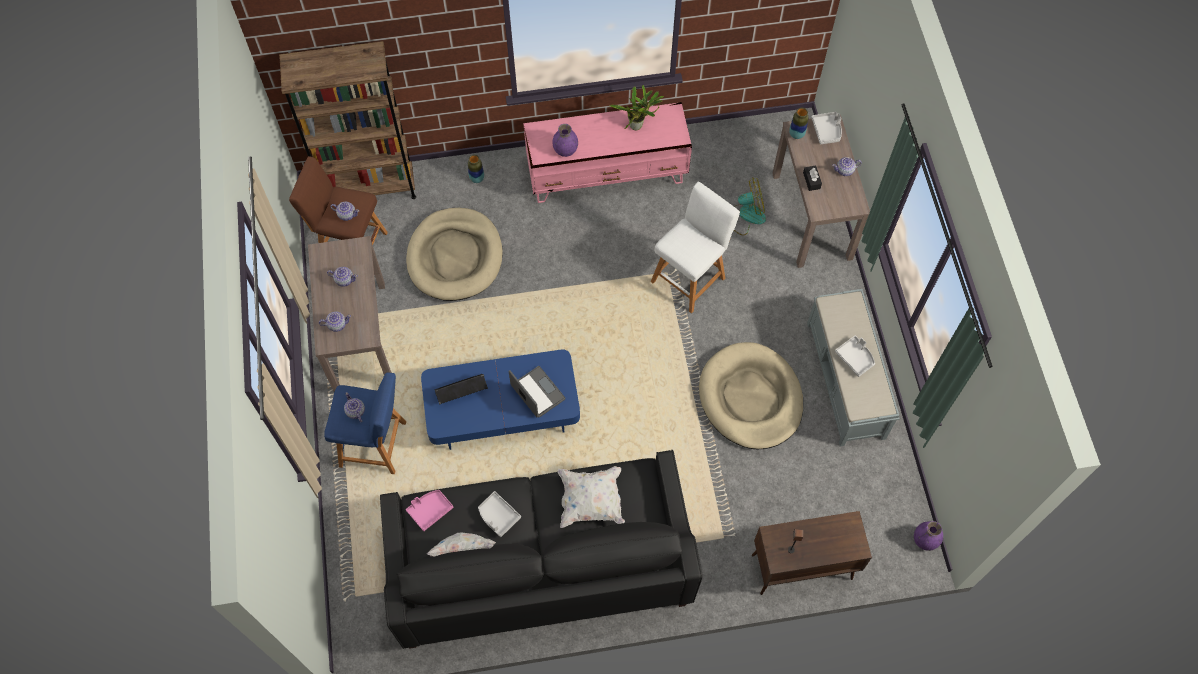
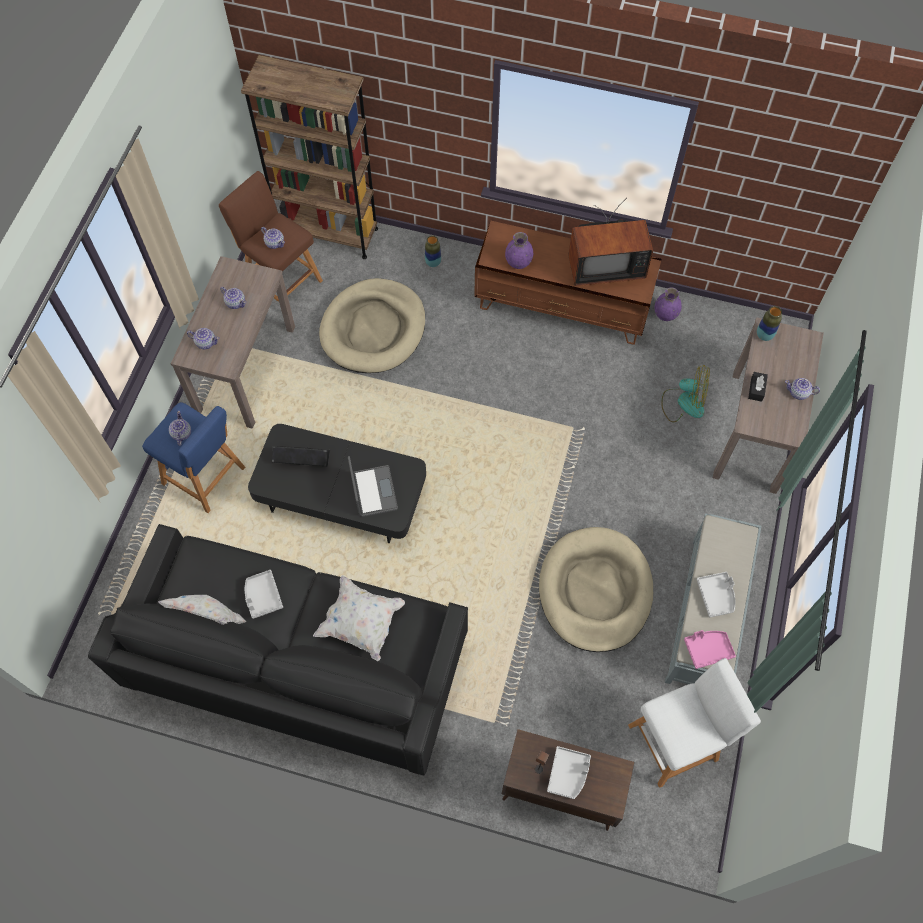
camera: 25 degrees right, 0 degrees up
(430, 510) = (201, 561): pink tray -> pink tray (707, 649)
(502, 410) = (341, 495): blue coffee table -> black coffee table
(607, 175) = (562, 308): pink tv stand -> brown tv stand
(638, 126) = (604, 265): potted plant -> television
(690, 277) = (594, 442): white stool -> white stool (677, 740)
(827, 131) = (800, 344): grey tray -> grey tray (568, 774)
(925, 540) = (708, 825): purple vase -> purple vase (665, 314)

